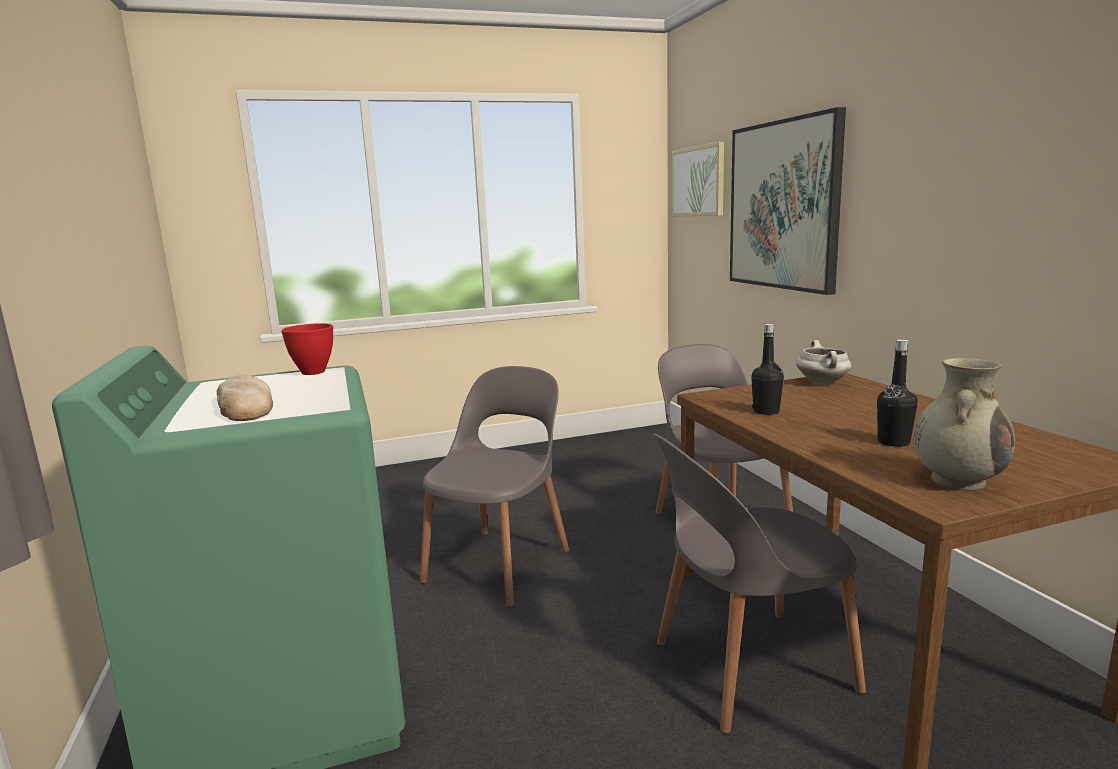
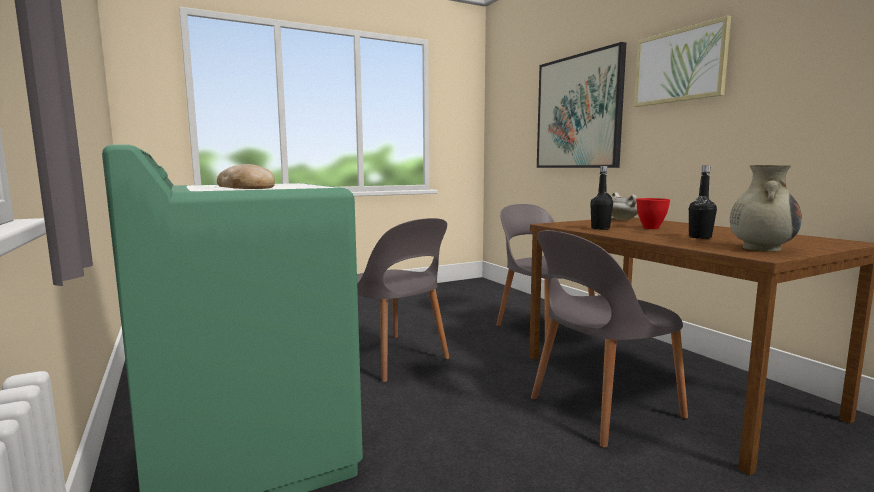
camera: 10 degrees left, 5 degrees down
(314, 372) = (280, 183): red bowl -> red bowl (651, 228)
(499, 563) = (393, 358): grey chair -> grey chair turned 120 degrees clockwise
(698, 181) = (510, 103): picture -> picture (679, 66)

